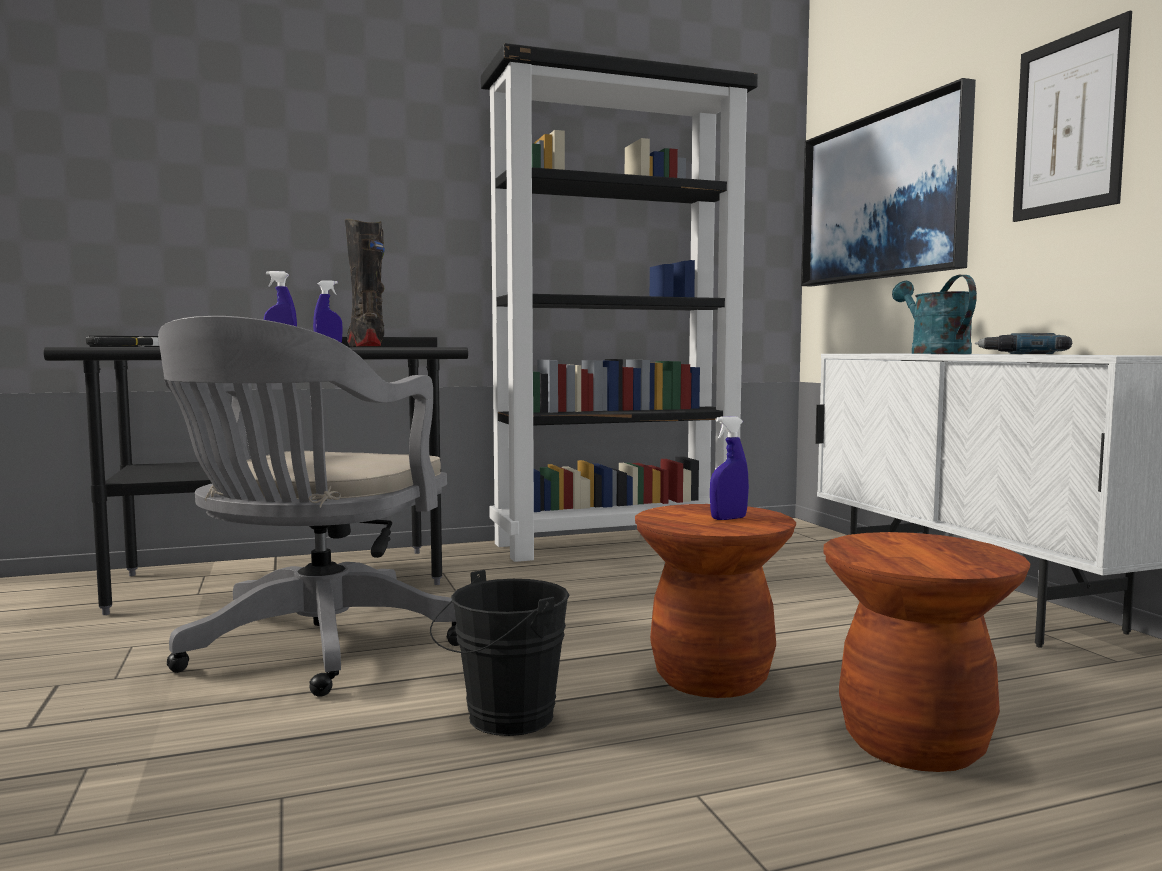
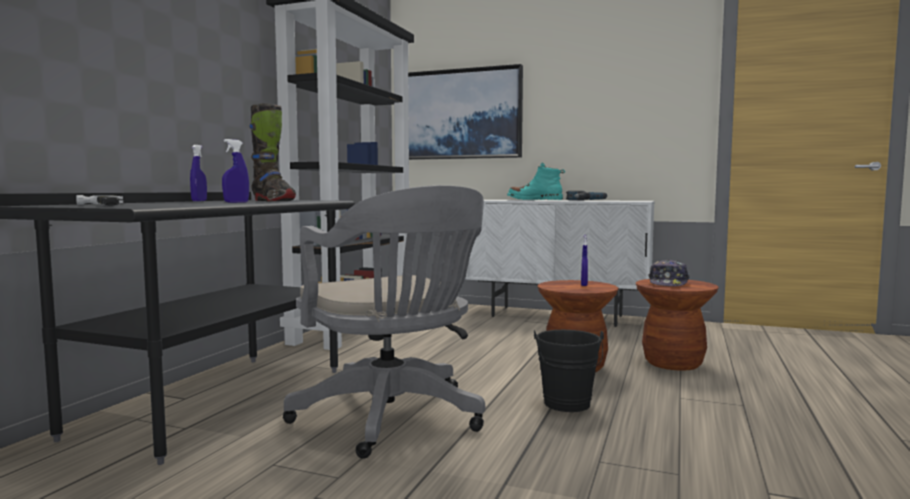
camera: 50 degrees left, 0 degrees up
(366, 346) = (273, 201): black boot -> black boot turned 150 degrees counterclockwise
(907, 547) = (668, 283): none -> cap
(933, 353) = (535, 200): turquoise watering can -> turquoise boot
(1069, 124) = (577, 97): picture -> none

